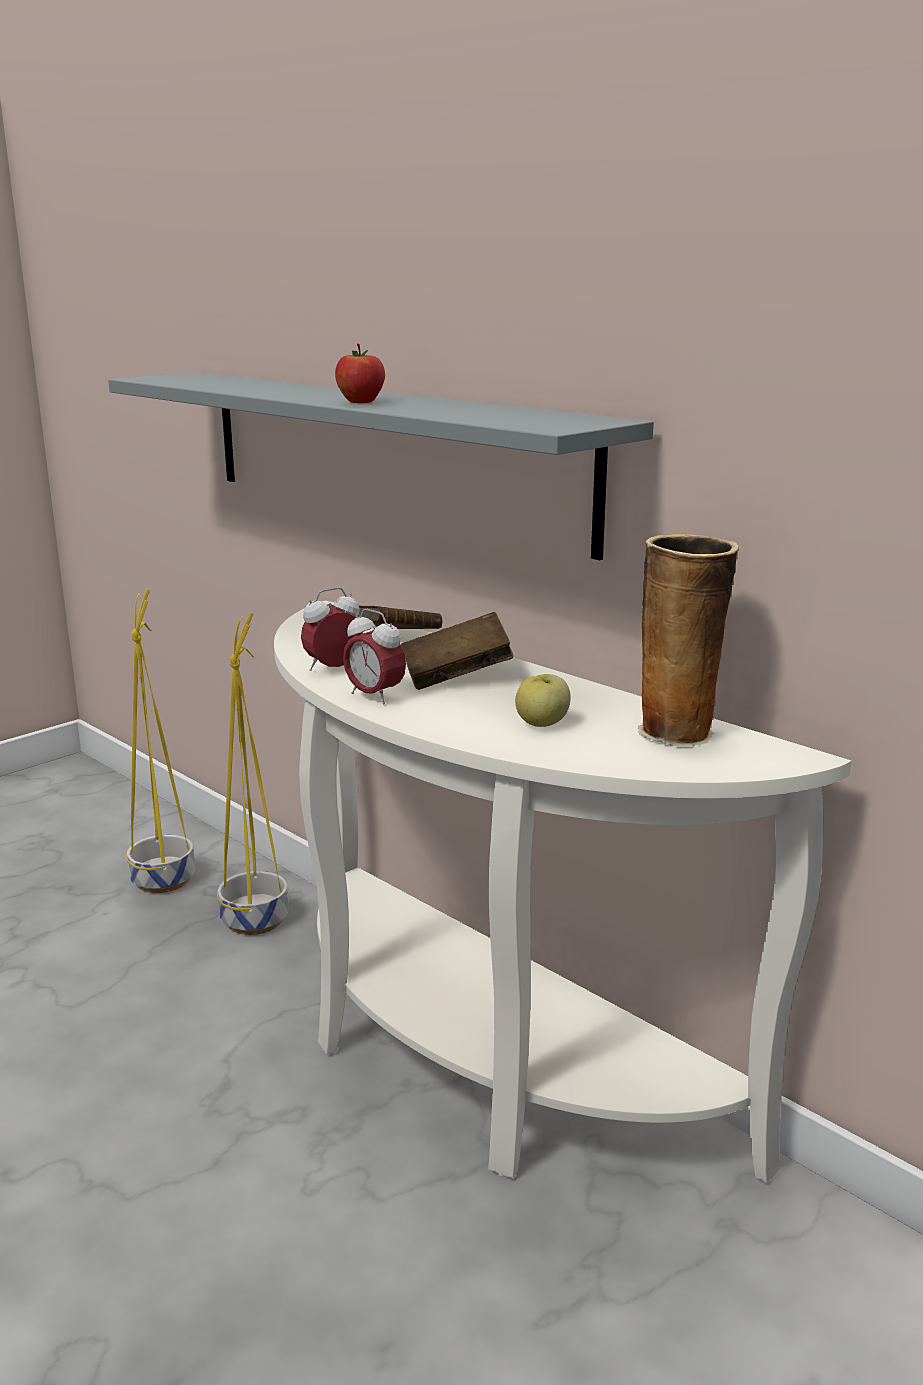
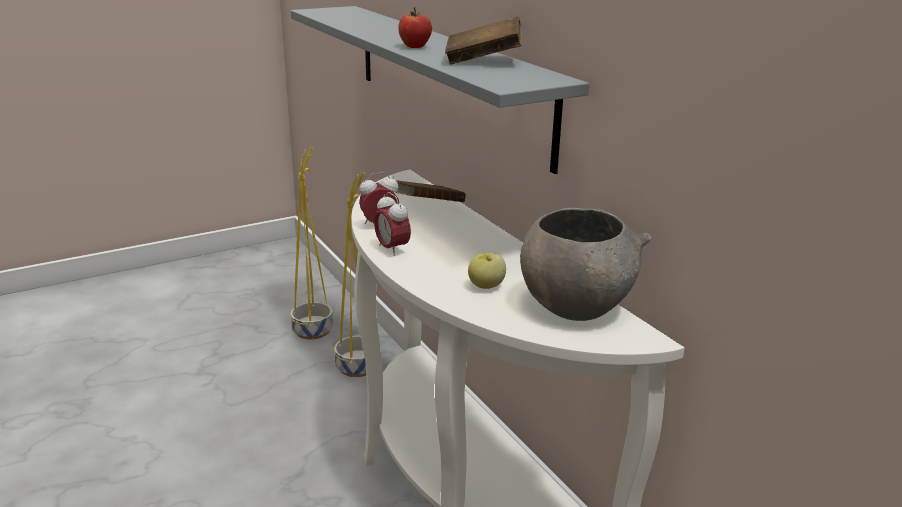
camera: 15 degrees right, 5 degrees up
(456, 677) = (454, 241): brown book -> brown book (483, 61)
(678, 731) = (575, 305): vase -> grey bowl

